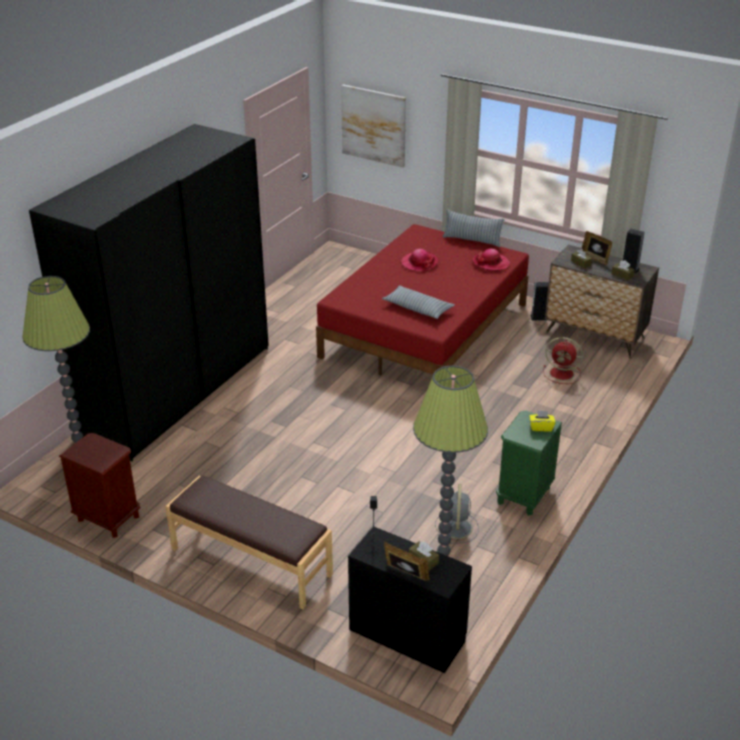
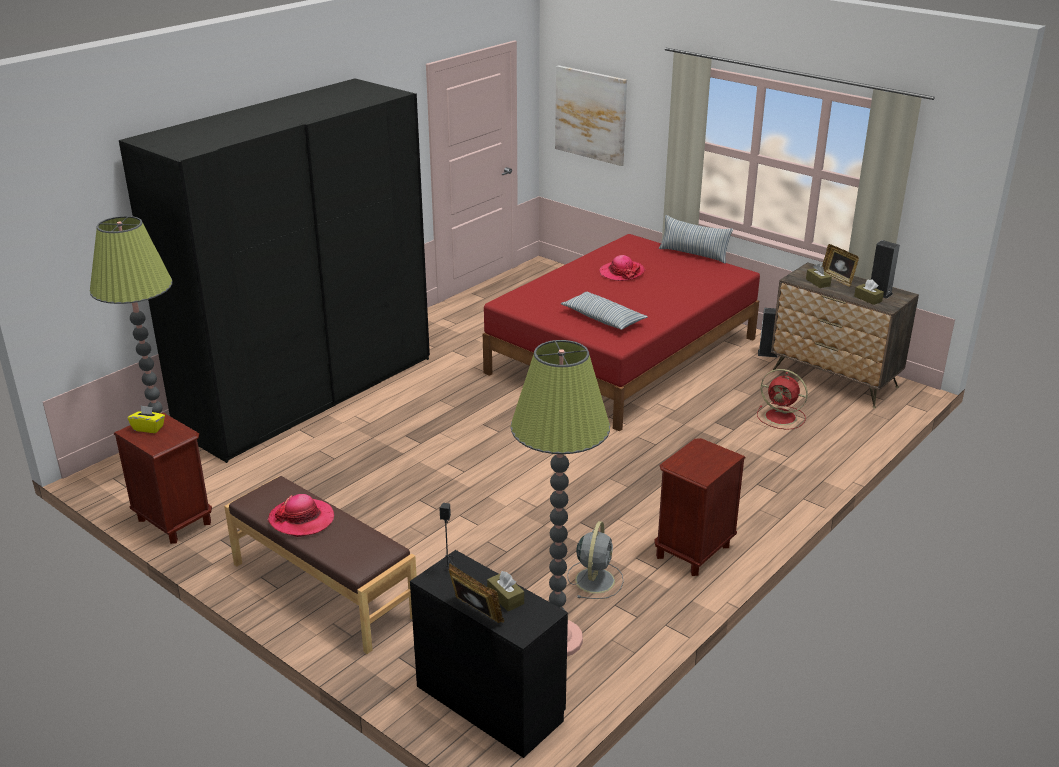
camera: 10 degrees right, 5 degrees down
(491, 263) = (709, 279): hat -> hat (302, 519)
(523, 495) = (693, 551): green nightstand -> brown nightstand
(541, 427) = (715, 459): yellow tissue box -> yellow tissue box (148, 428)

